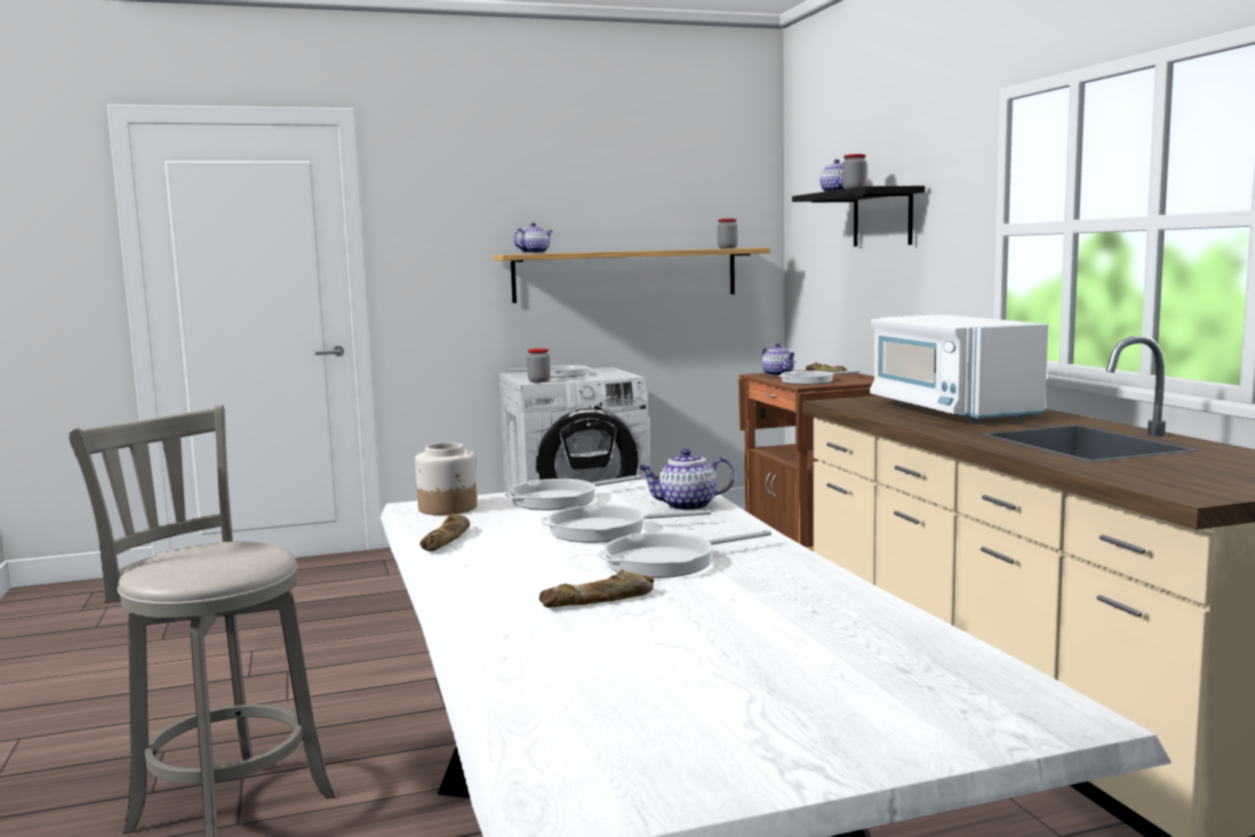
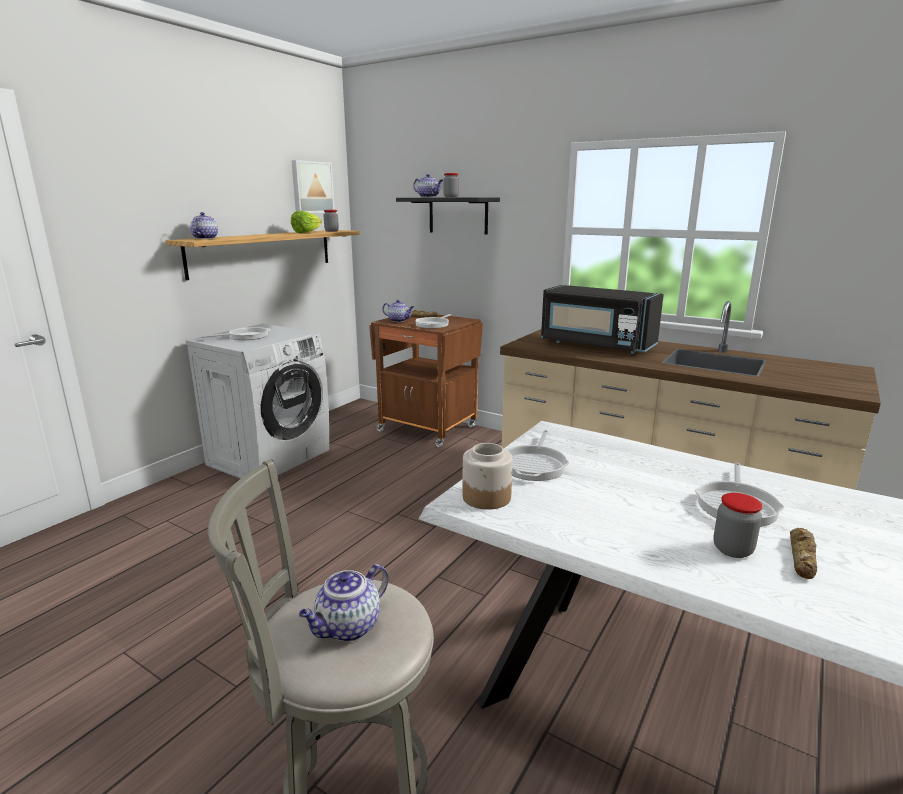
camera: 40 degrees left, 10 degrees up
(447, 540) = (576, 533): bread -> none
(539, 381) = (249, 346): jar -> jar (732, 549)
(605, 530) = (635, 487): frying pan -> none
(682, 249) = (307, 233): none -> lettuce
(686, 506) = (616, 449): teapot -> teapot (348, 628)
(714, 190) = (311, 187): none -> picture
(950, 410) = (596, 345): white microwave -> black microwave

